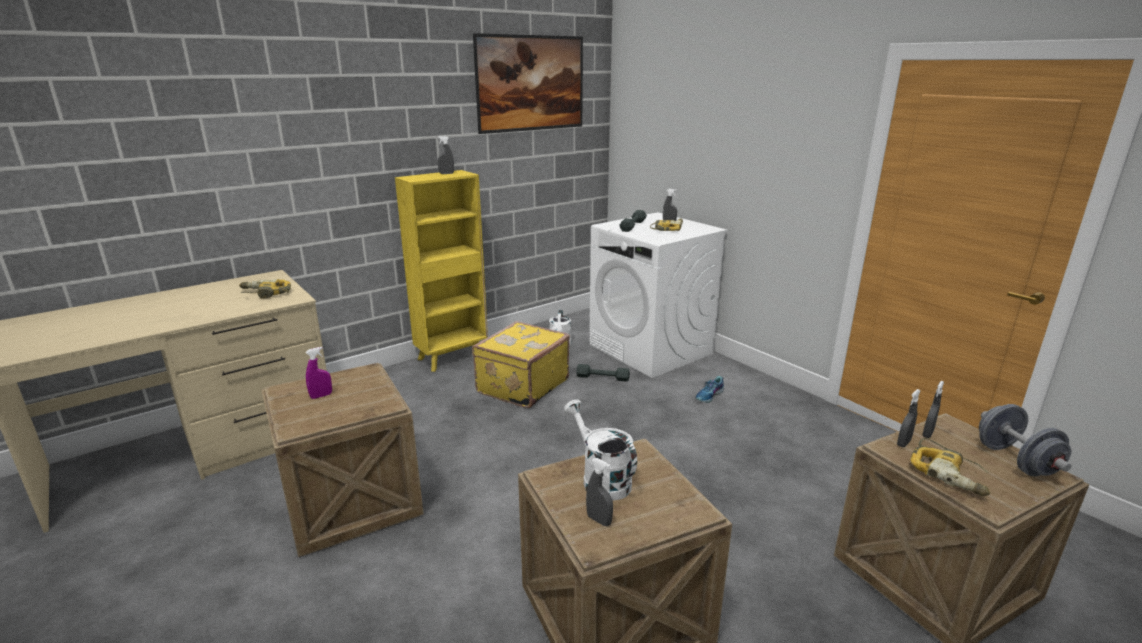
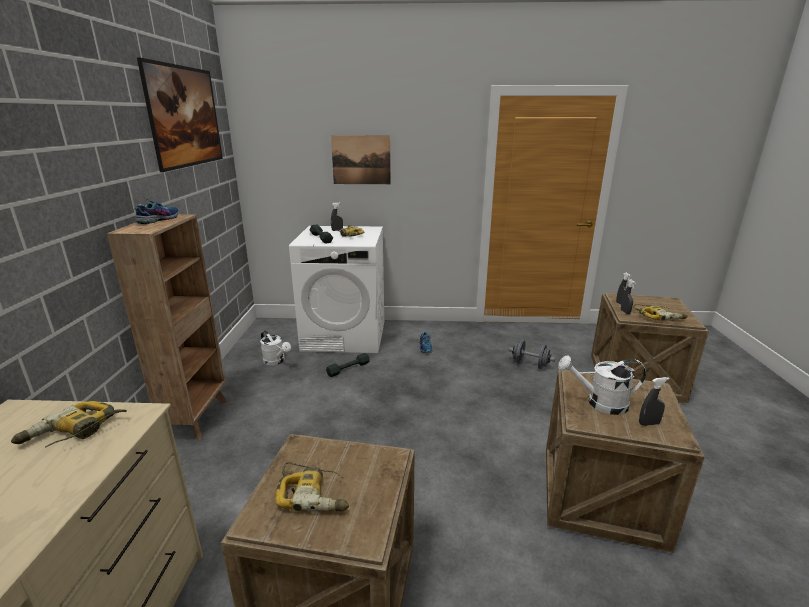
camera: 50 degrees left, 0 degrees up
(321, 396) = (314, 494): purple spray bottle -> power drill
(446, 173) = (159, 219): grey spray bottle -> shoe
(452, 357) = (197, 417): yellow bookcase -> brown bookcase
(521, 386) = (302, 405): yellow suitcase -> none
(716, 141) = (361, 160): none -> picture
(1015, 461) = (657, 301): grey dumbbell -> grey dumbbell (530, 364)

